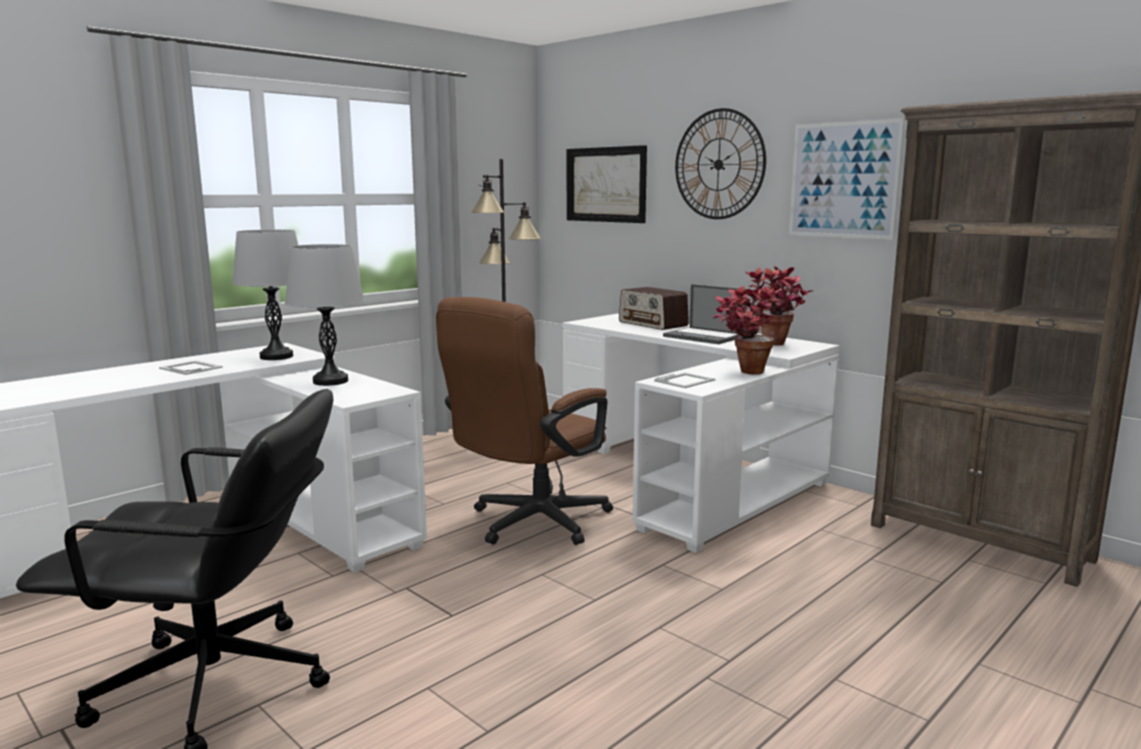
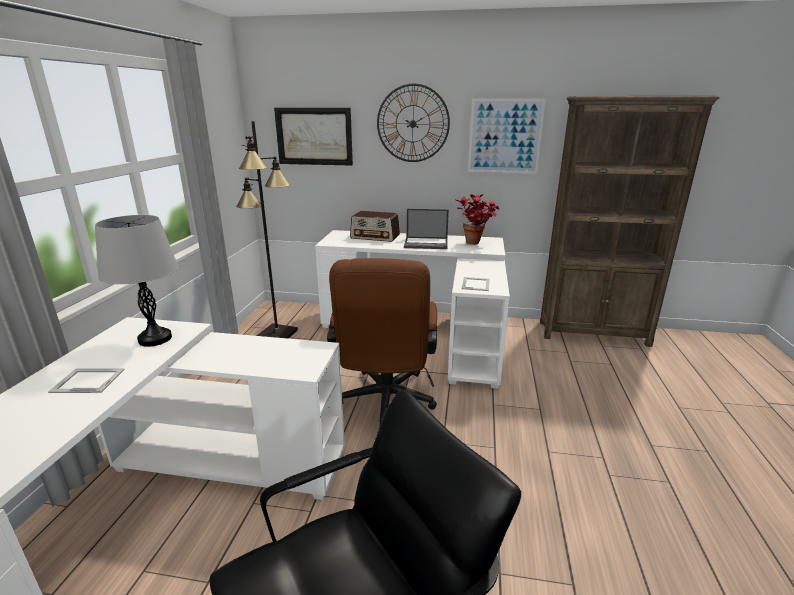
camera: 35 degrees left, 10 degrees up
(330, 381) = (244, 352): grey table lamp -> none
(743, 372) = (489, 269): potted plant -> none

